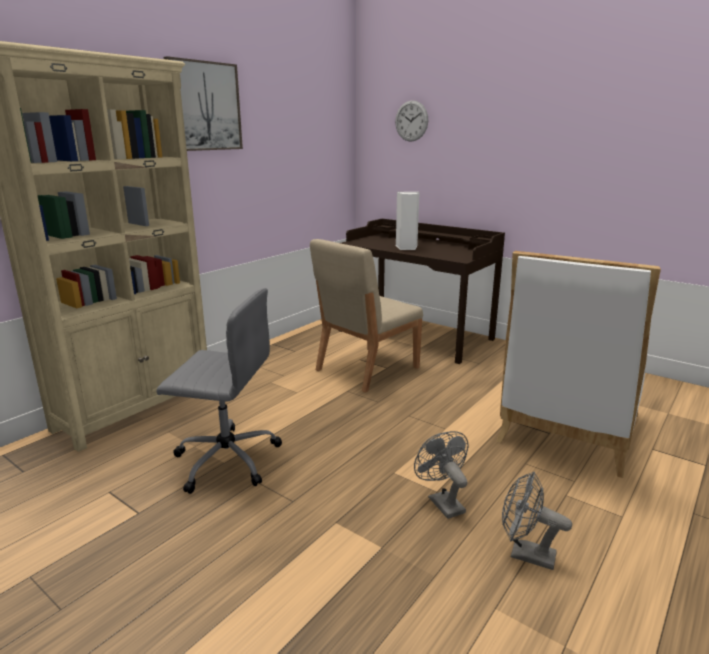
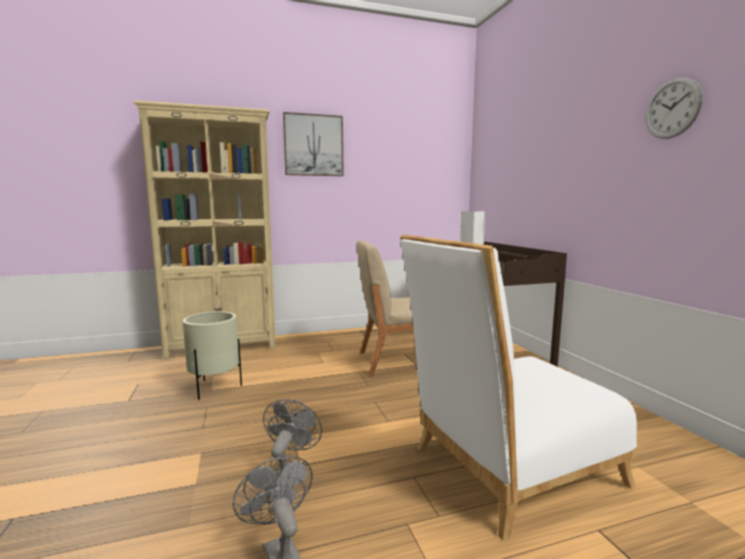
camera: 35 degrees right, 10 degrees down
(225, 459) = (215, 388): grey office chair -> beige planter
(411, 121) = (503, 153): wall clock -> wall clock (672, 108)

